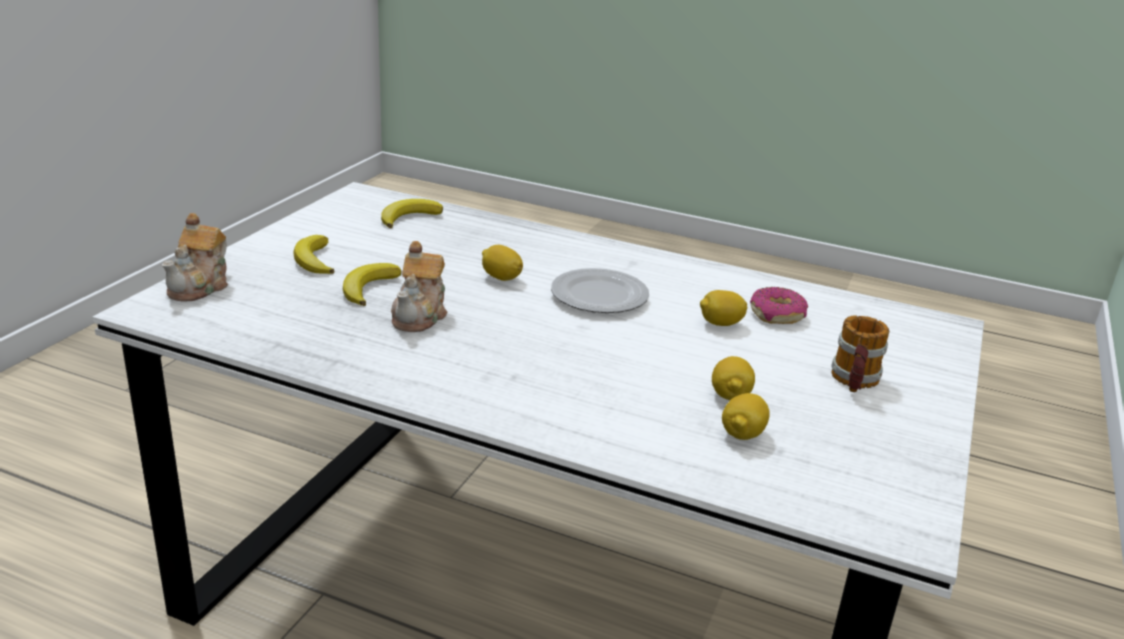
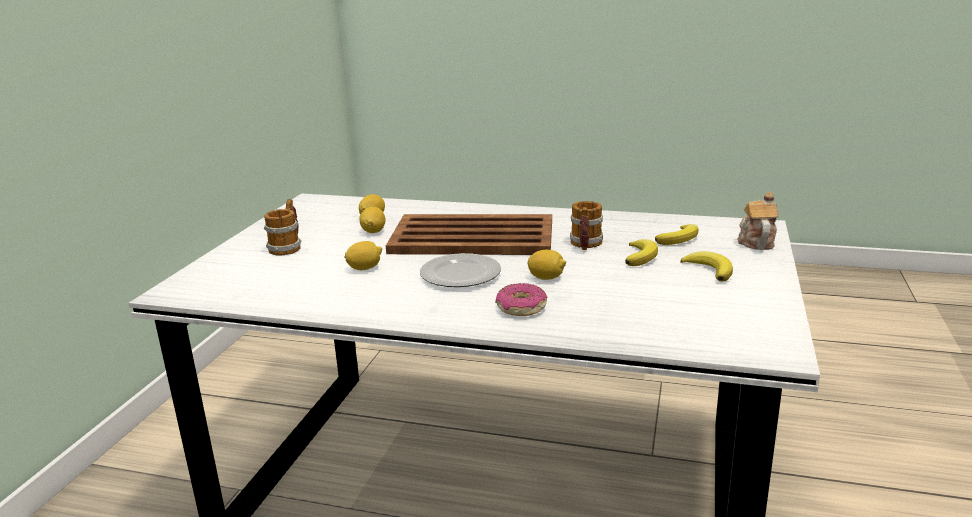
camera: 175 degrees right, 5 degrees down
(408, 217) = (686, 326): banana -> banana (679, 238)
(420, 315) = (585, 245): teapot -> mug
(568, 355) = (474, 237): none -> brown tray
(777, 315) = (314, 281): donut -> donut (521, 308)

